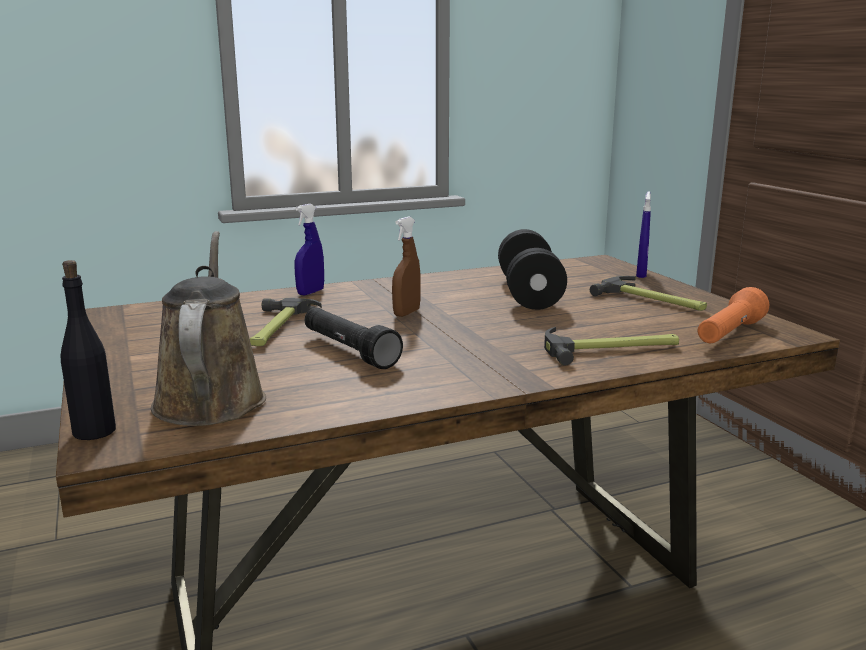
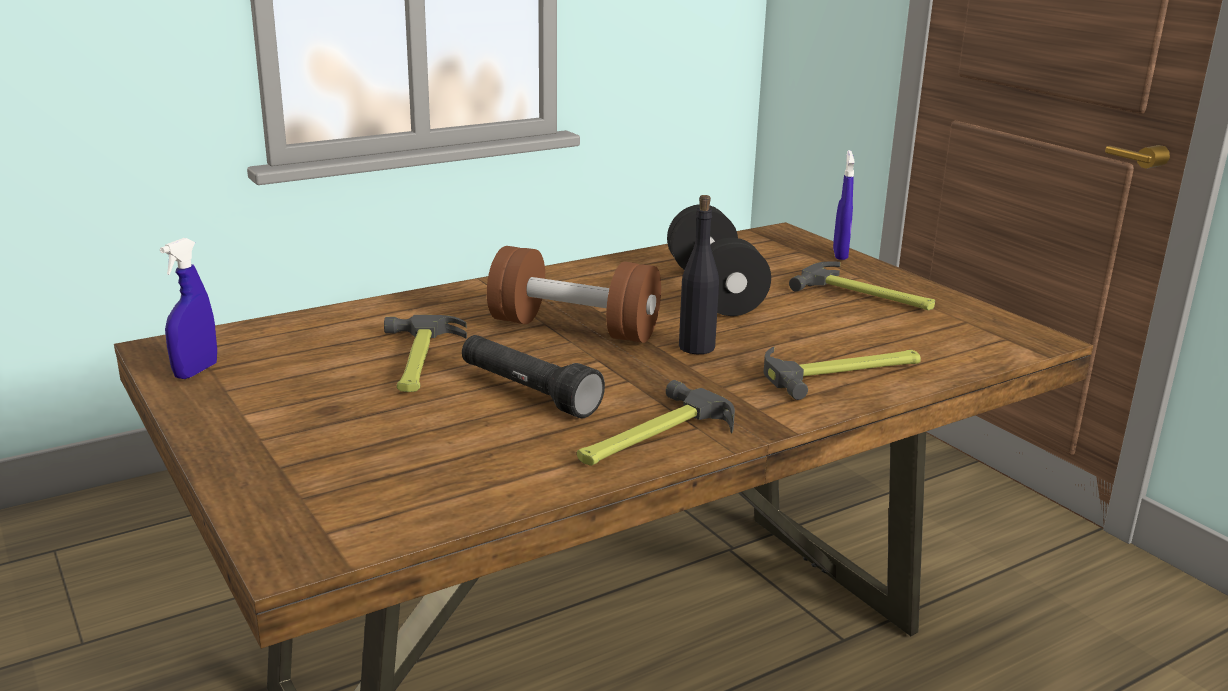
camera: 10 degrees left, 5 degrees up
(95, 431) = (266, 533): black bottle -> black bottle (696, 347)
(211, 397) = (388, 473): brown watering can -> none
(310, 292) = (433, 300): blue spray bottle -> blue spray bottle (196, 371)
(406, 313) = (574, 328): brown spray bottle -> brown dumbbell
(430, 384) = (650, 437): none -> hammer
(729, 334) = (970, 343): orange flashlight -> none

